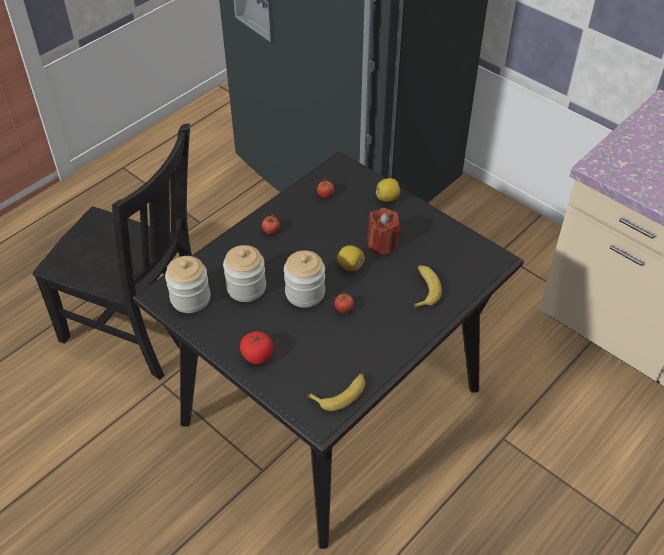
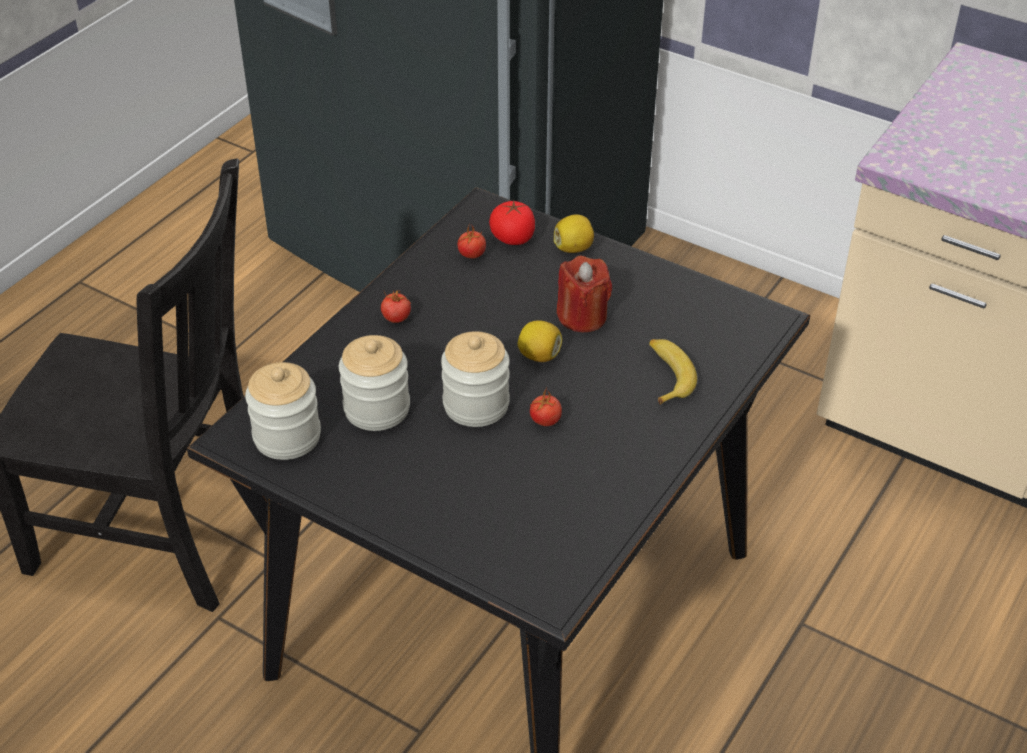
camera: 10 degrees left, 5 degrees down
(257, 356) = (421, 510): tomato -> tomato (512, 238)
(341, 394) = (573, 550): banana -> none

